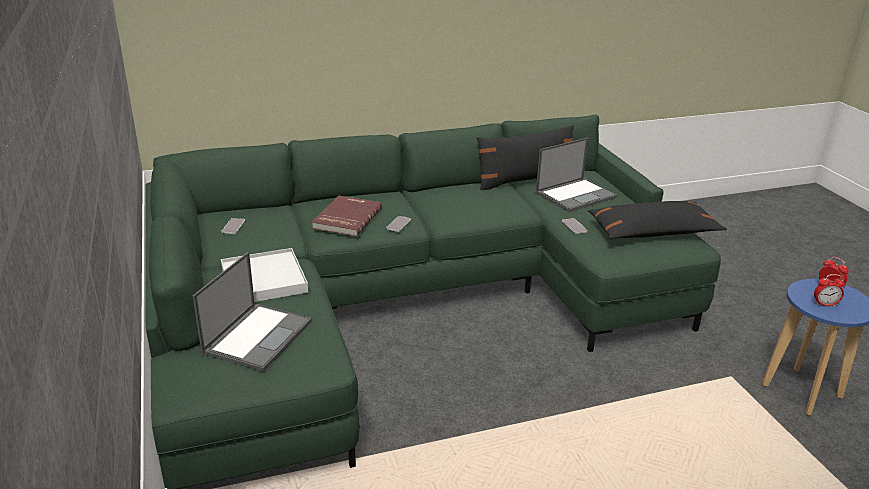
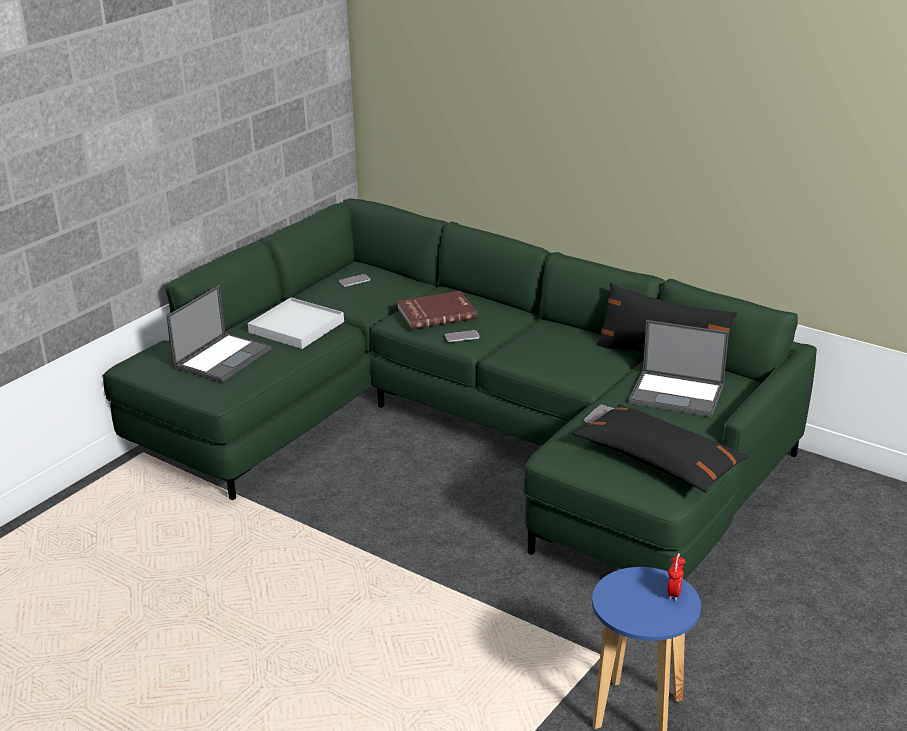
camera: 55 degrees right, 0 degrees up
(258, 336) = (223, 357): laptop -> laptop turned 45 degrees counterclockwise
(825, 304) = (627, 597): alarm clock -> none

